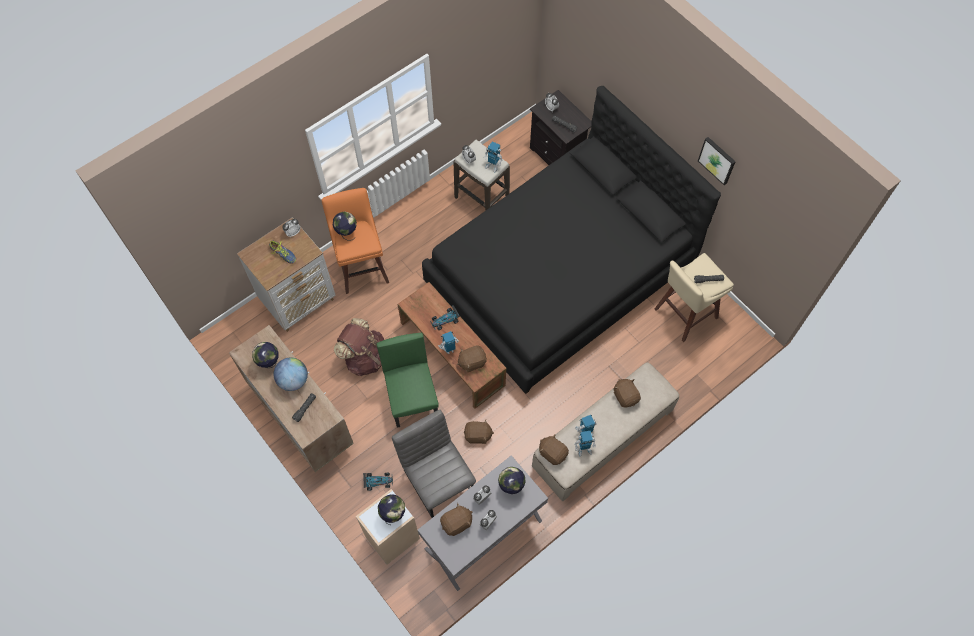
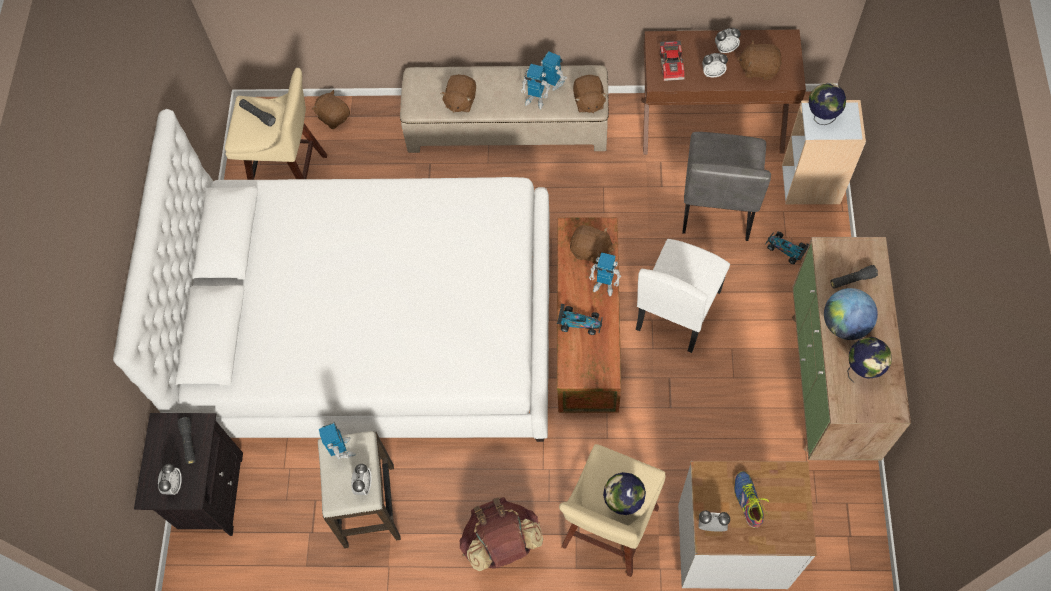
camera: 135 degrees left, 0 degrees up
(362, 268) = (608, 530): orange stool -> beige stool
(365, 357) = (697, 401): brown backpack -> brown backpack (502, 544)
(412, 399) = (677, 309): green chair -> white chair
(478, 435) = (636, 219): brown plush toy -> brown plush toy (334, 117)
(483, 535) = (711, 124): grey desk -> brown desk
(511, 486) = (673, 64): globe -> toy car
(560, 274) = (374, 327): black bed -> white bed
(717, 160) = (130, 107): picture -> none

